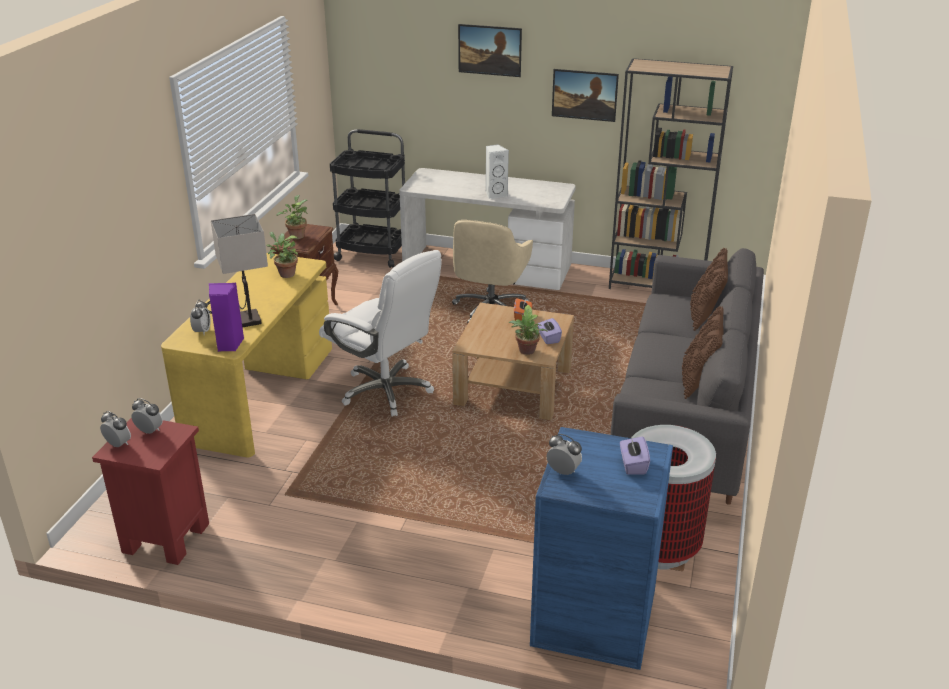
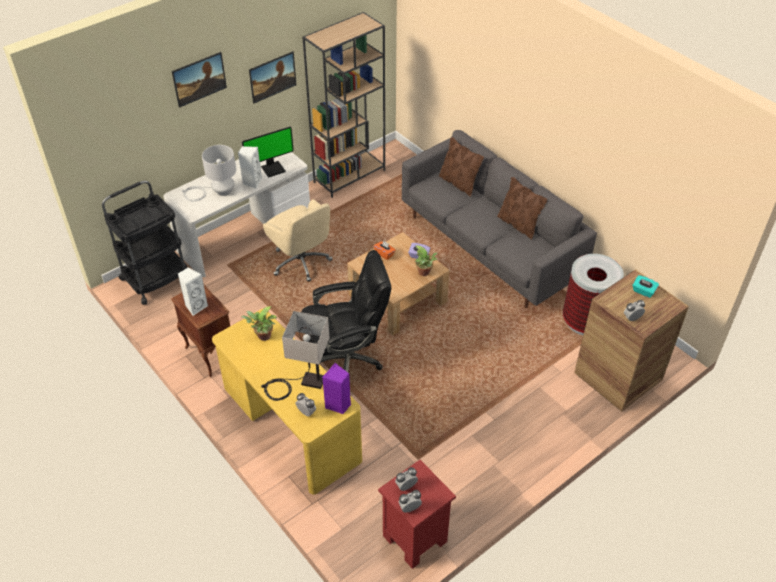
camera: 55 degrees left, 15 degrees up
(296, 235) = (195, 306): potted plant -> white speaker
(384, 390) = (346, 359): white office chair -> black office chair
(454, 184) = (212, 192): none -> grey table lamp
(530, 196) = (273, 168): none -> monitor
(593, 617) = (617, 376): blue cabinet -> brown cabinet
(633, 465) = (643, 291): purple tissue box -> turquoise tissue box

